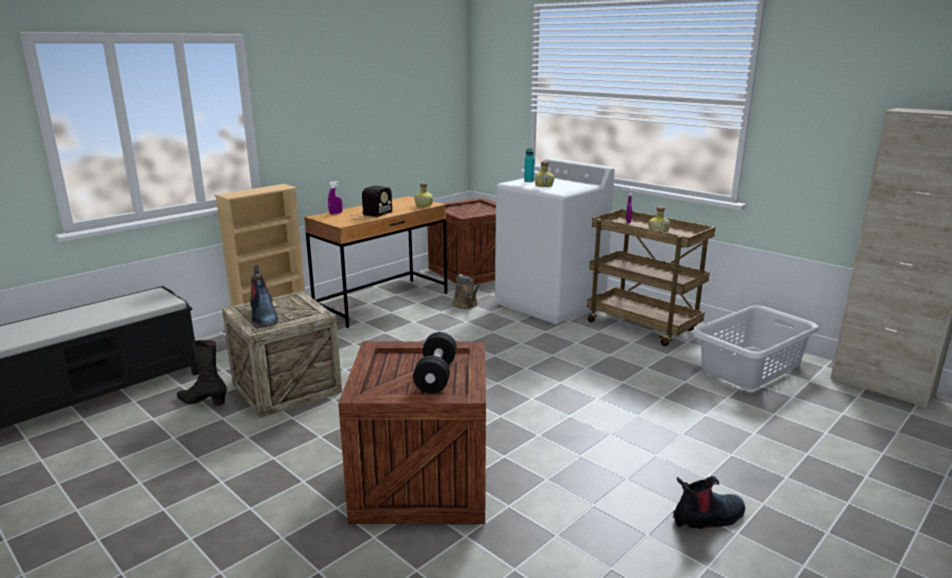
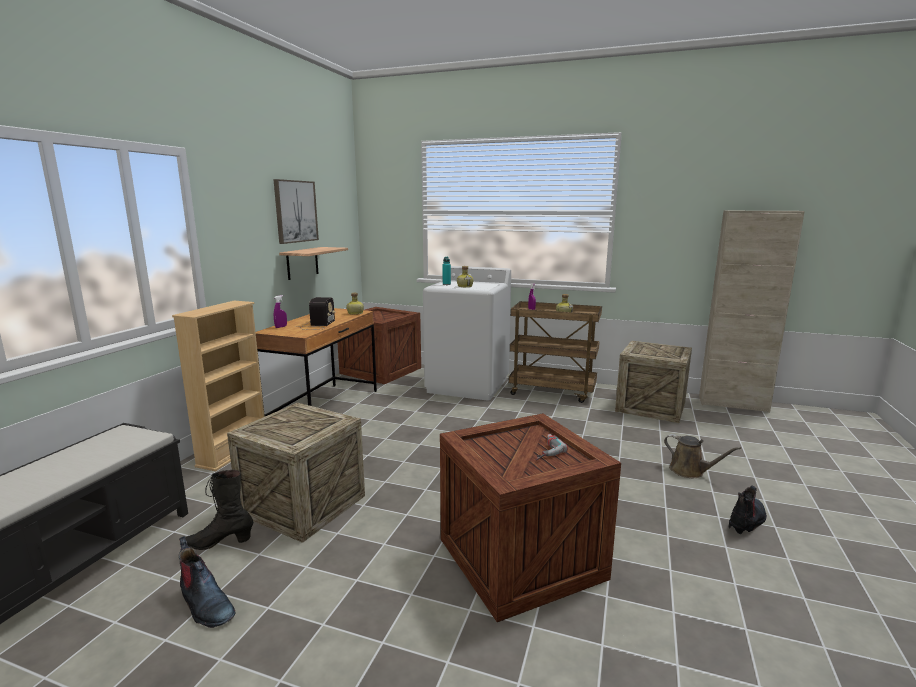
camera: 25 degrees left, 5 degrees down
(263, 316) = (285, 432): boot -> boot (205, 604)
(377, 90) = (295, 211): none -> picture
(383, 145) = (302, 263): none -> shelf
(436, 376) = (543, 450): black dumbbell -> power drill
(466, 305) = (402, 398): brown watering can -> brown watering can (690, 471)
(751, 367) = (650, 406): grey laundry basket -> crate

